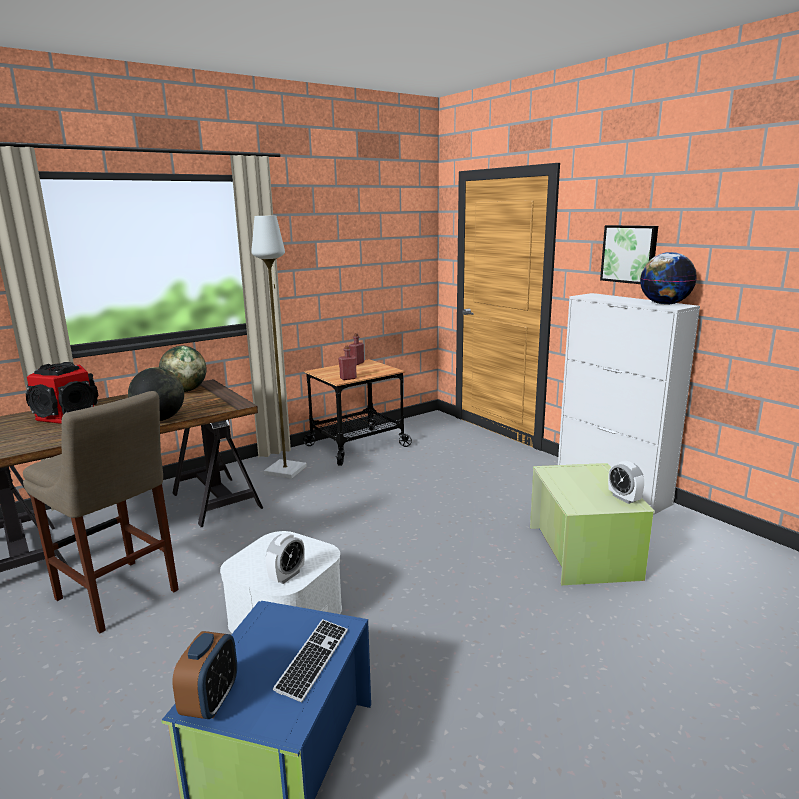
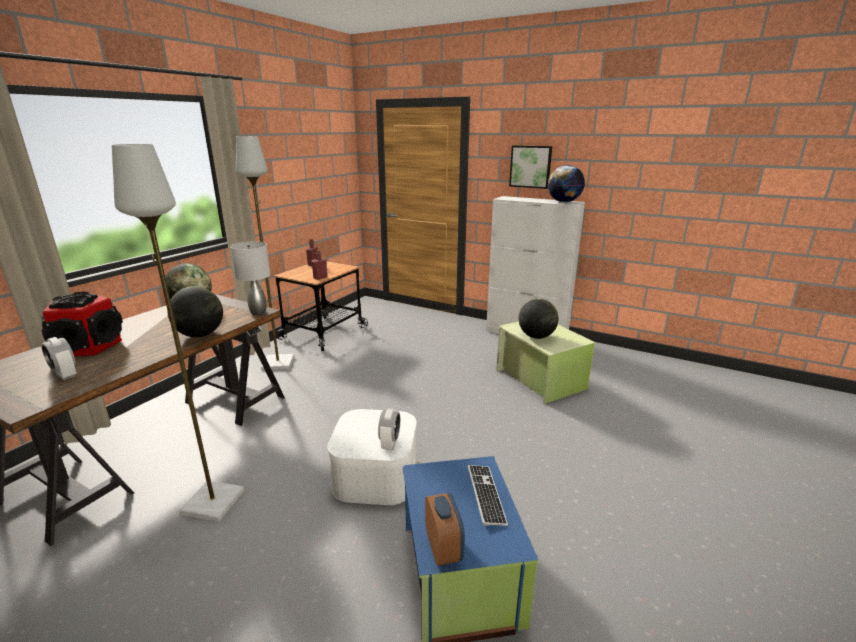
camera: 25 degrees left, 5 degrees up
(120, 597) = (213, 503): beige stool -> grey floor lamp
(233, 405) = (258, 312): none -> grey table lamp
(572, 488) = (536, 336): none -> globe
(624, 498) = (571, 337): alarm clock -> alarm clock (65, 375)

